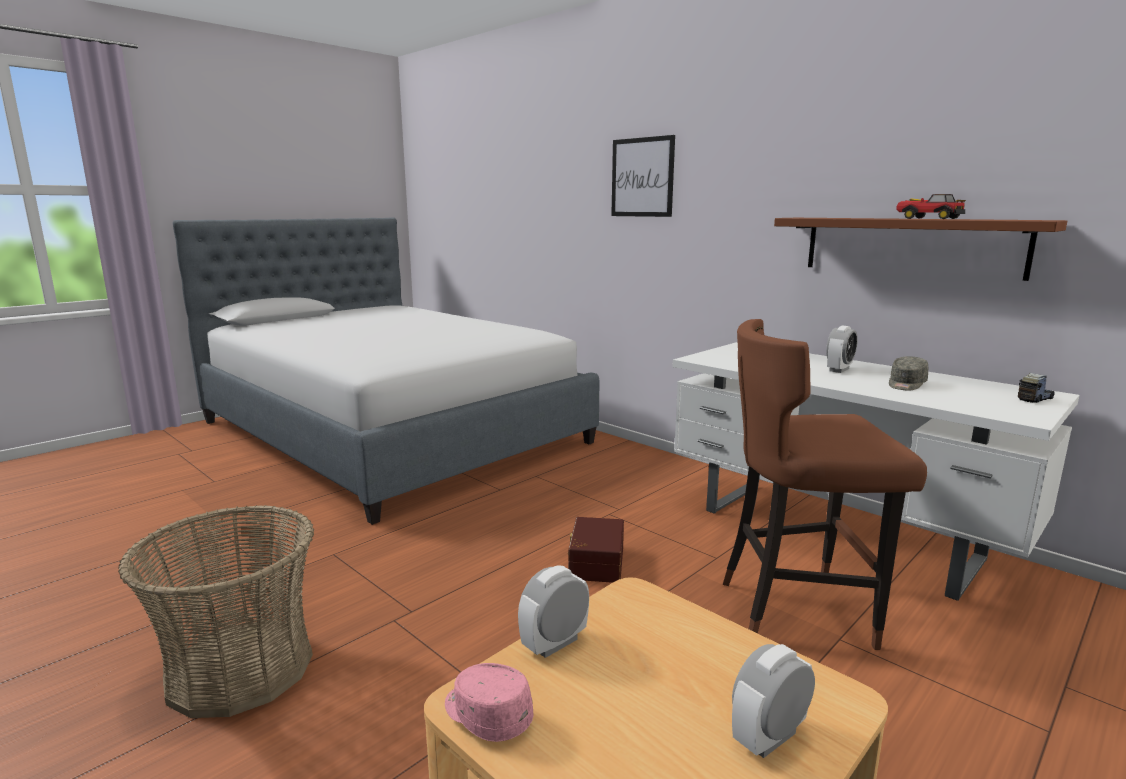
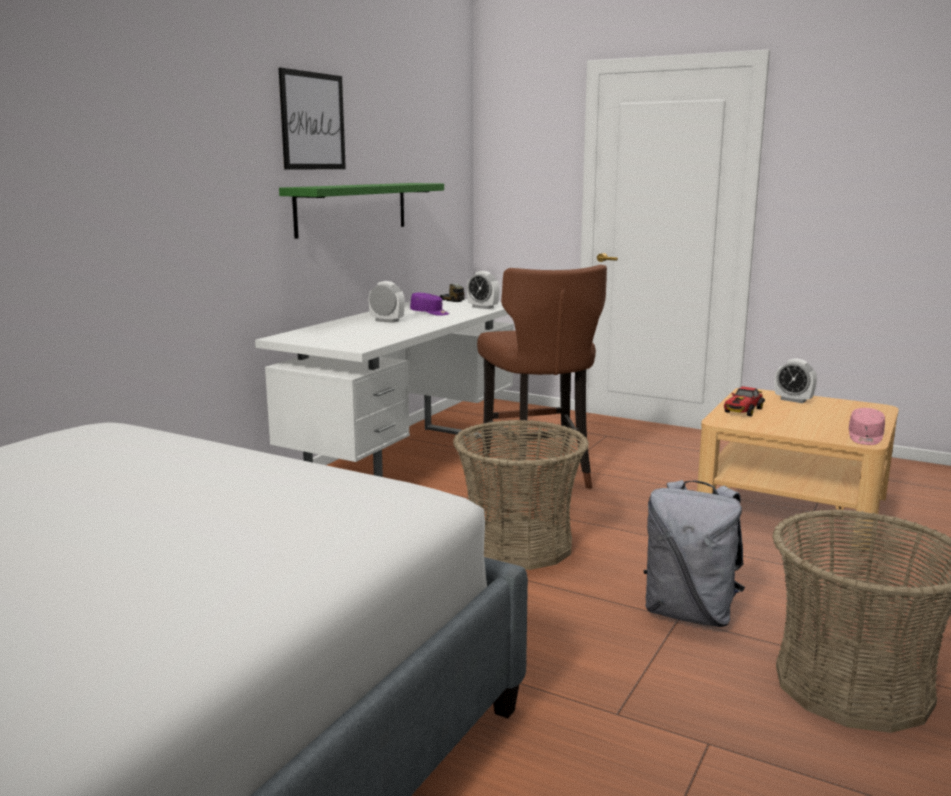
camera: 105 degrees left, 0 degrees up
(413, 620) = (690, 613): none -> grey backpack
(554, 643) = (794, 432): alarm clock -> alarm clock (483, 307)
(594, 562) = (519, 545): brown storage box -> basket
(642, 177) = (89, 131): picture -> picture (312, 121)
(906, 384) = (429, 313): grey cap -> purple cap
(910, 246) = (352, 208): brown shelf -> green shelf
(928, 218) = (378, 184): toy car -> toy car (742, 411)

